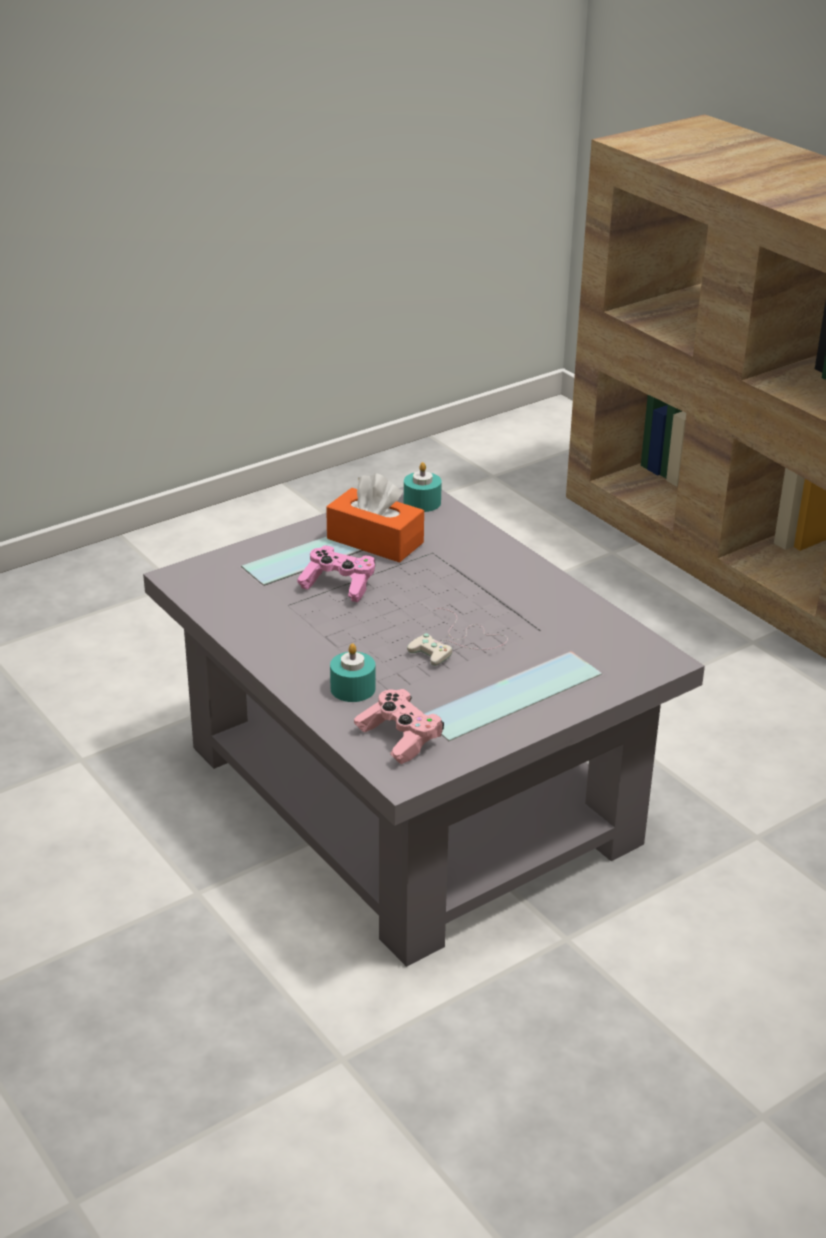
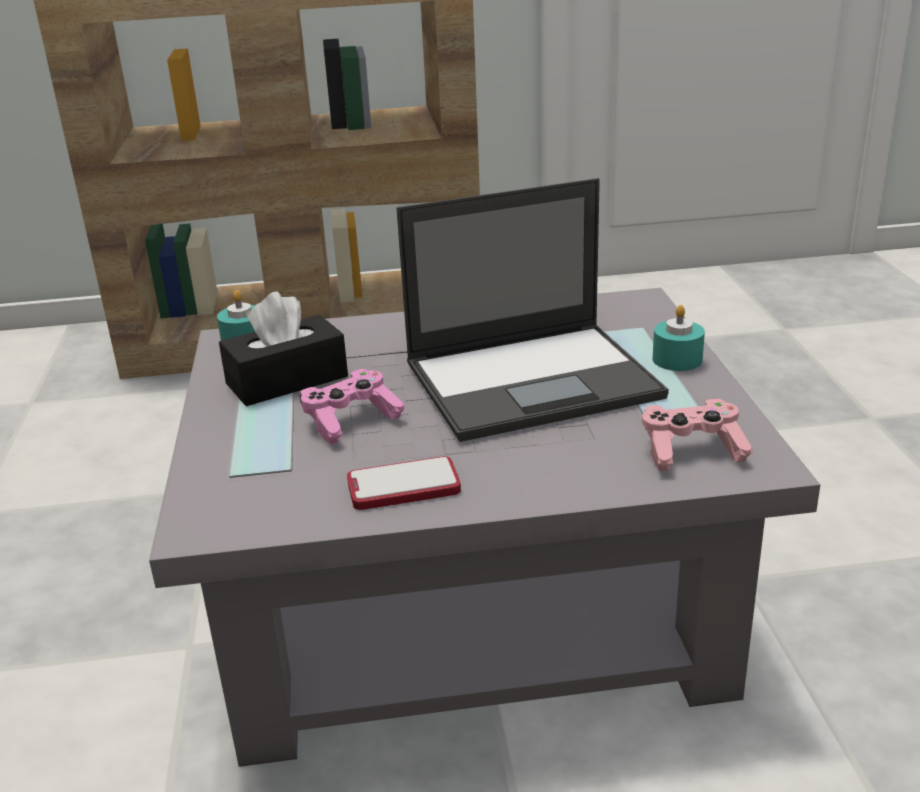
camera: 60 degrees left, 5 degrees down
(272, 632) = (403, 486): none -> phone
(353, 688) = (571, 459): turquoise candle -> turquoise candle (677, 359)
(375, 541) = (287, 380): orange tissue box -> black tissue box
(458, 643) = (534, 380): white game controller -> laptop

